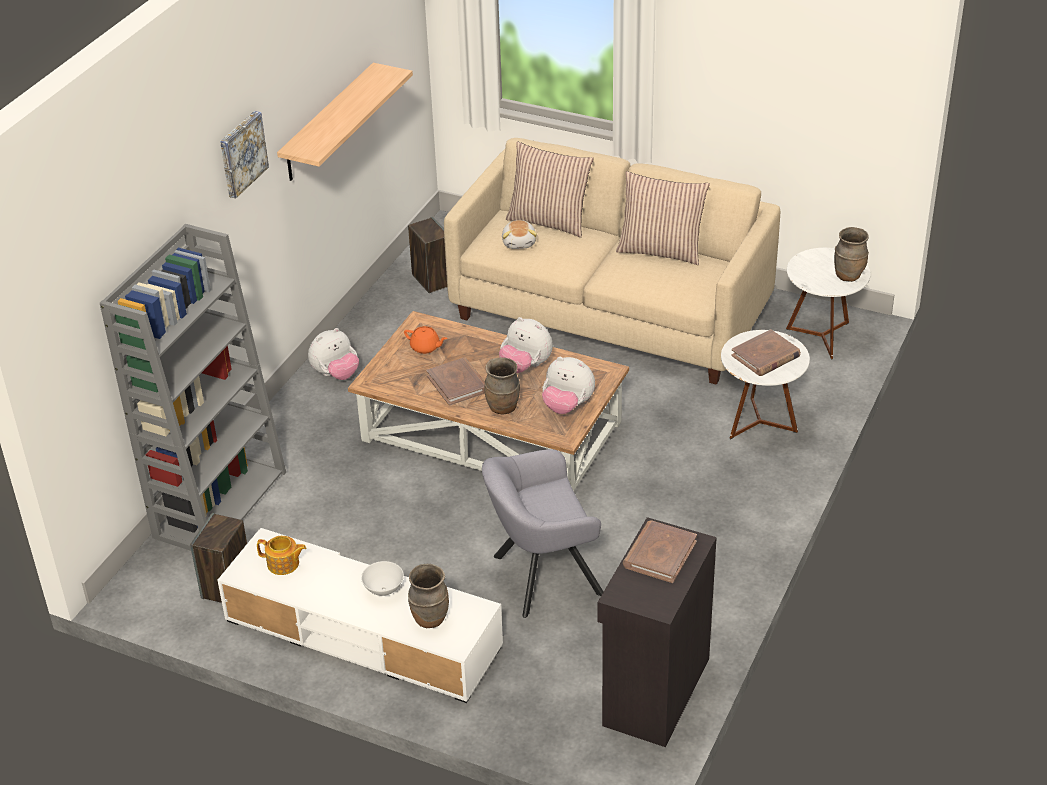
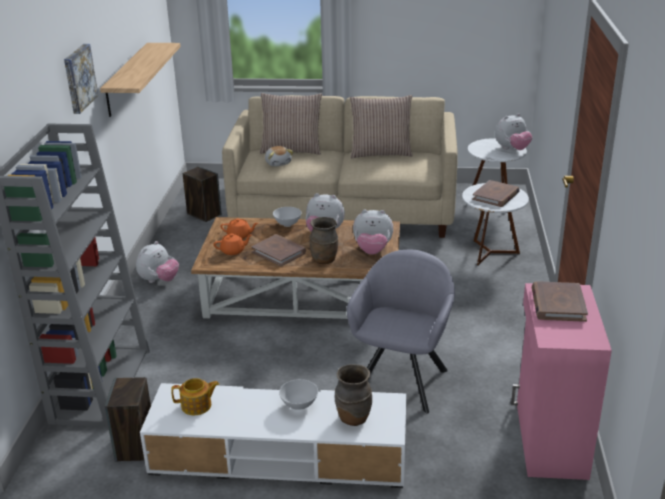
camera: 20 degrees left, 10 degrees down
(407, 370) = (233, 251): none -> orange teapot
(490, 342) = (287, 224): none -> white bowl
(541, 576) = (402, 379): grey armchair -> grey armchair turned 150 degrees clockwise
(654, 692) = (549, 440): black cabinet -> pink cabinet
(848, 276) = (512, 149): brown vase -> plush toy

